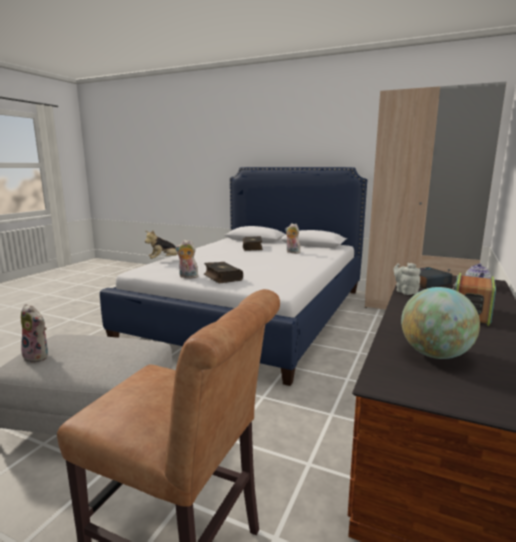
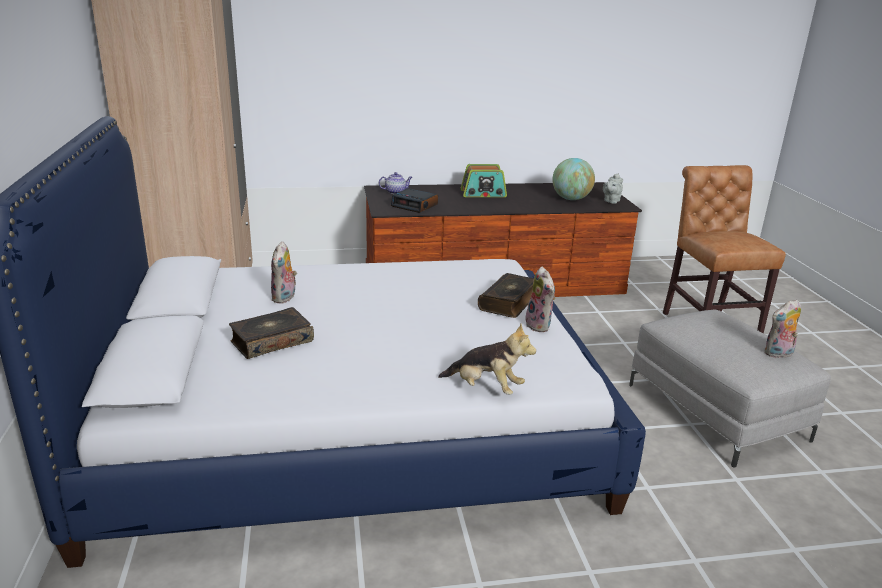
camera: 125 degrees left, 10 degrees up
(38, 356) = (778, 354): plush toy -> plush toy turned 105 degrees counterclockwise
(405, 291) = (456, 210): grey teapot -> grey teapot (611, 201)

